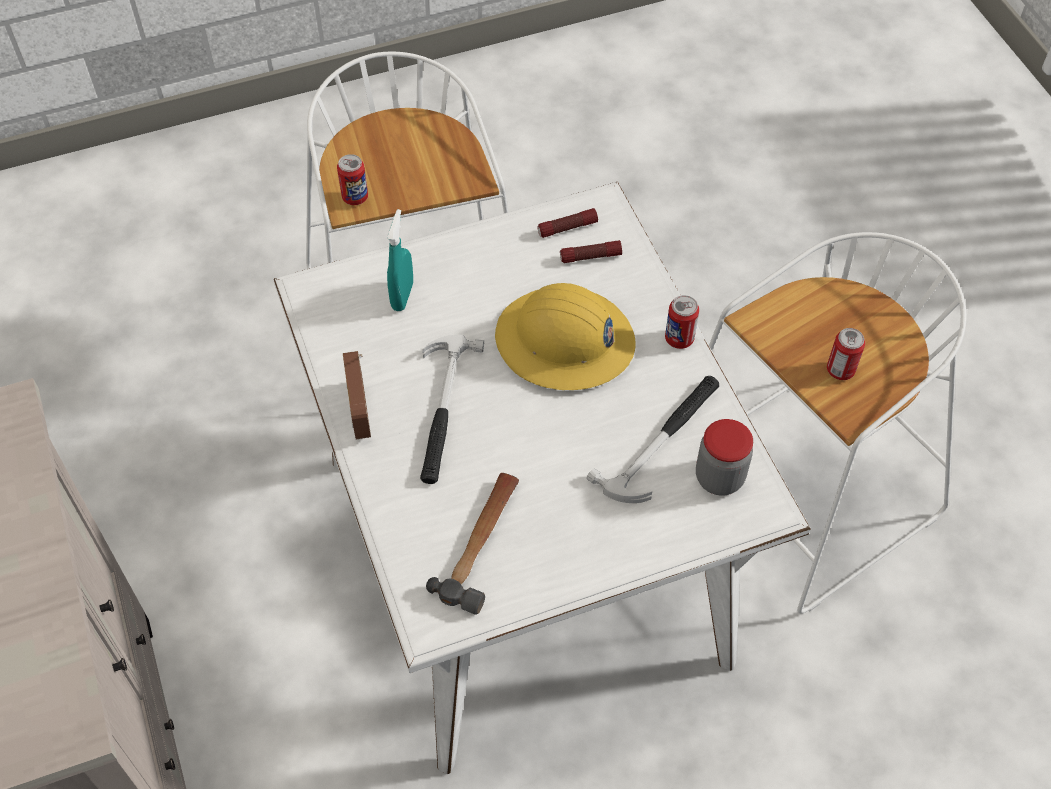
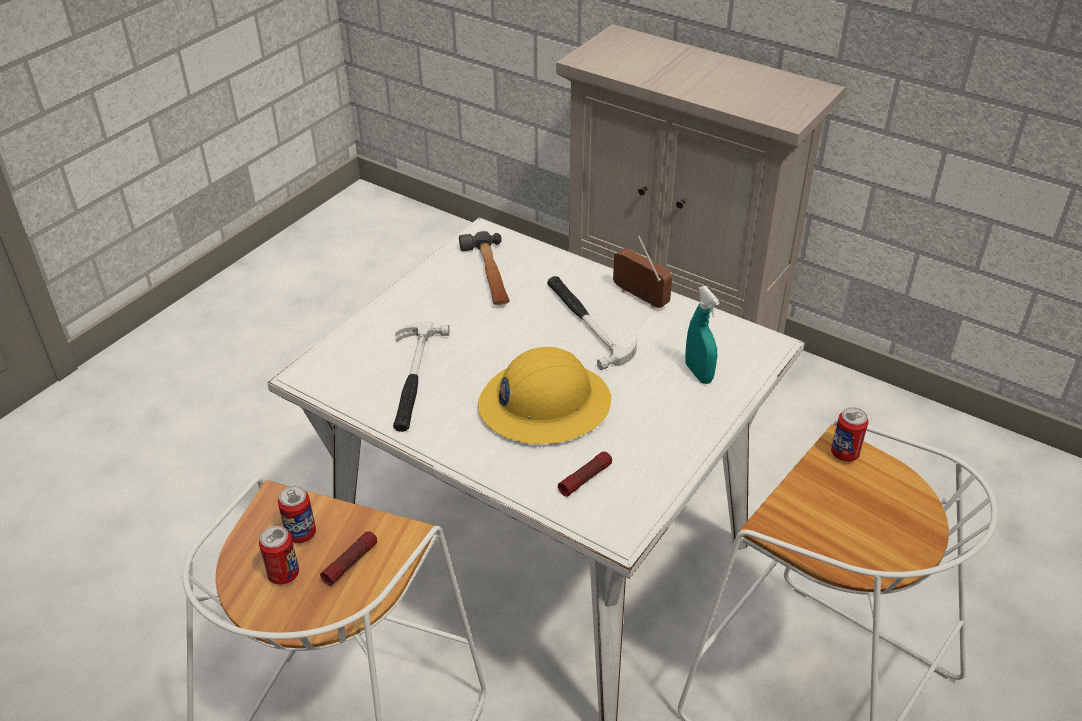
camera: 145 degrees right, 15 degrees down
(567, 228) = (629, 492): flashlight -> flashlight (350, 563)
(679, 339) = (453, 452): can -> can (283, 574)
(719, 477) = (354, 376): jar -> none

